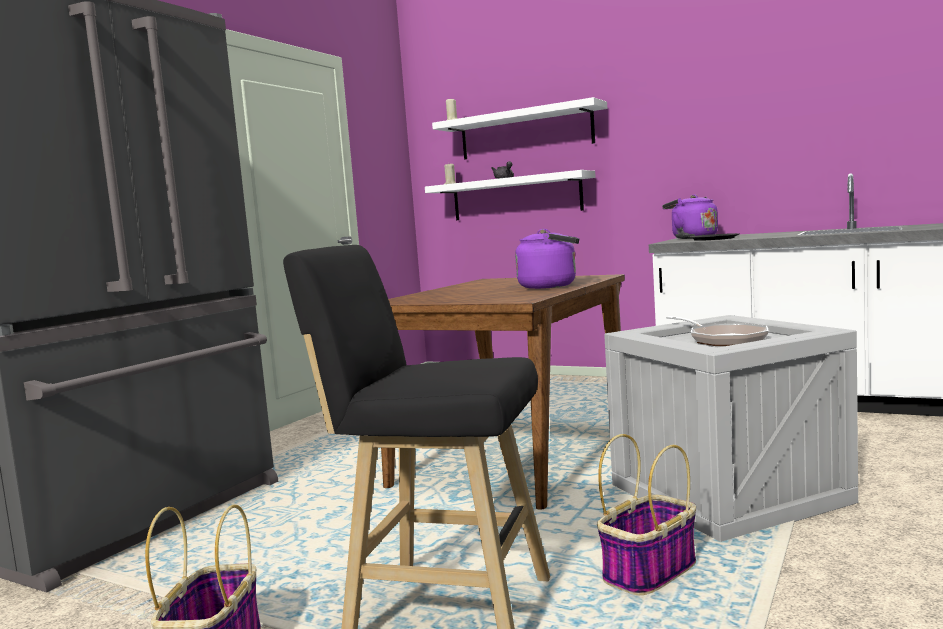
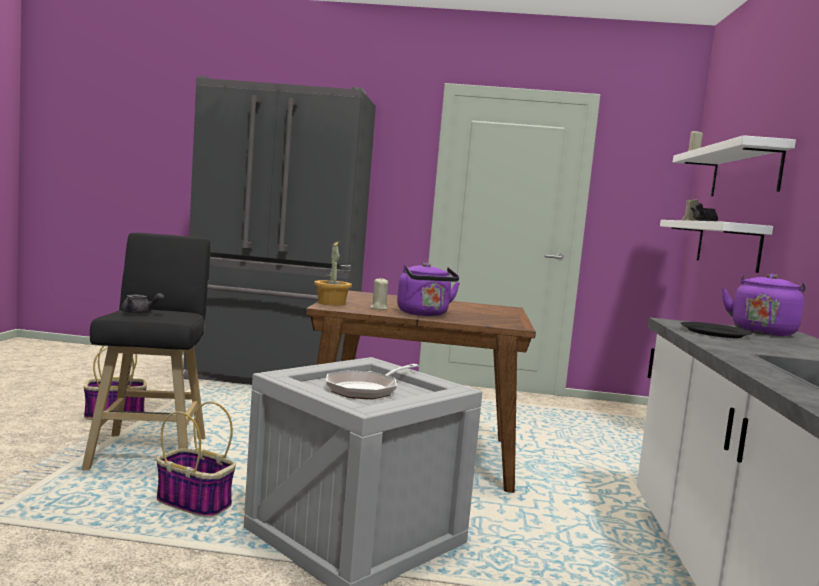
camera: 65 degrees right, 0 degrees up
(472, 368) = (140, 313): none -> grey teapot
(491, 300) = (332, 303): none -> potted plant
(522, 293) = (378, 308): none -> beige candle

